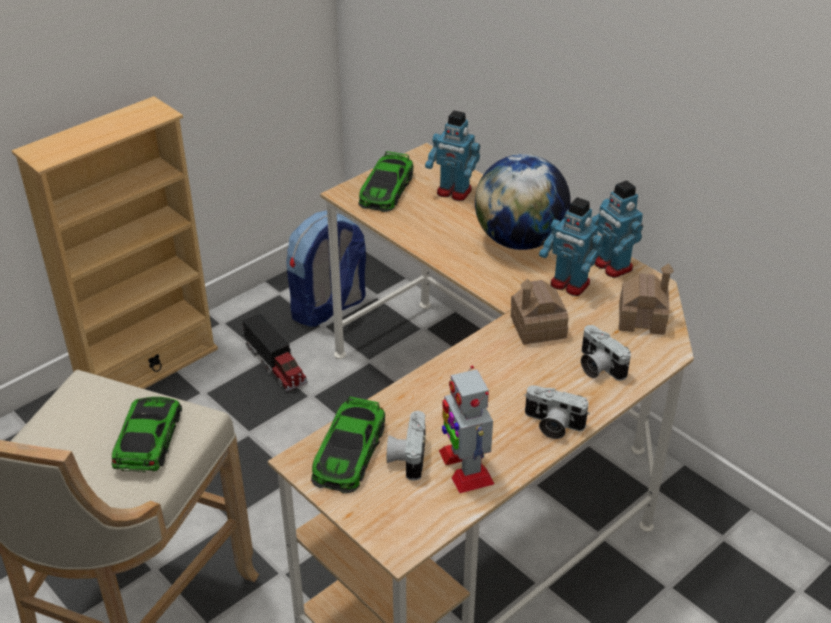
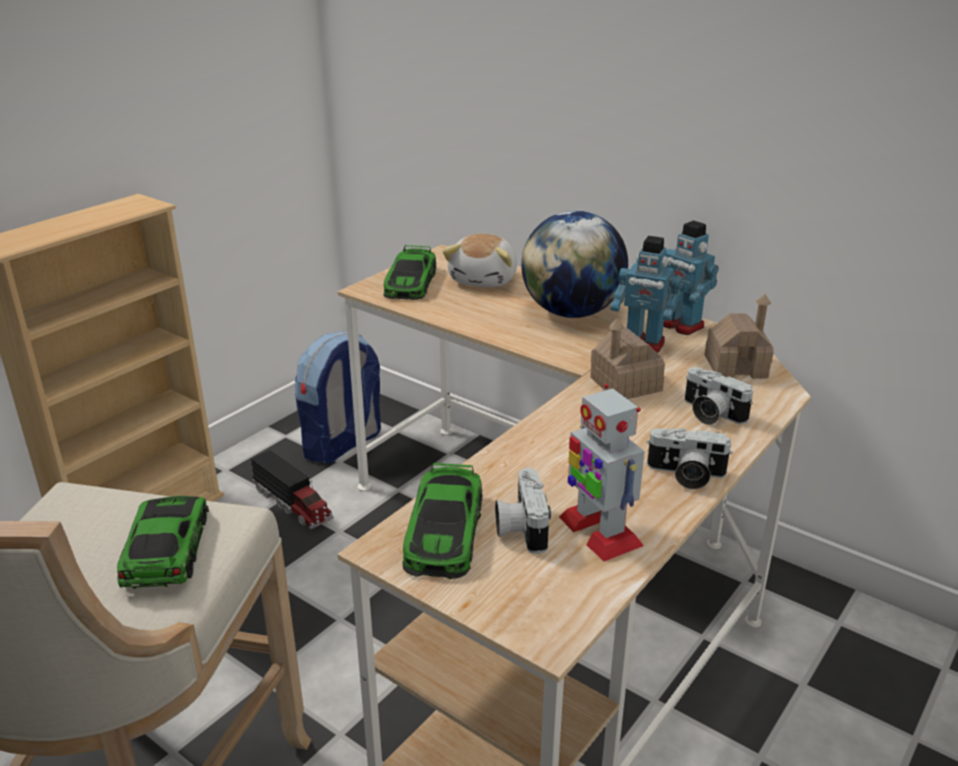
camera: 10 degrees left, 10 degrees down
(453, 192) = (484, 280): toy robot -> plush toy

